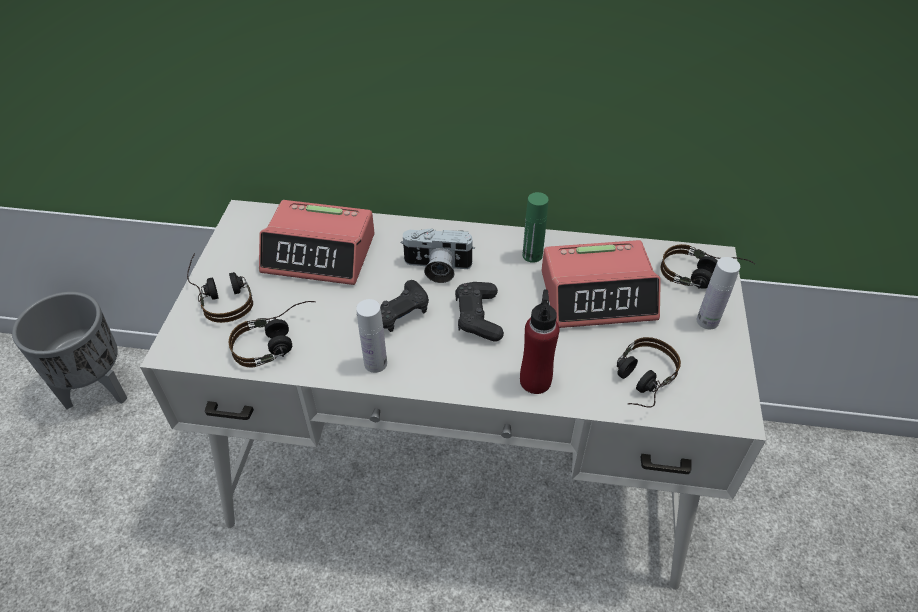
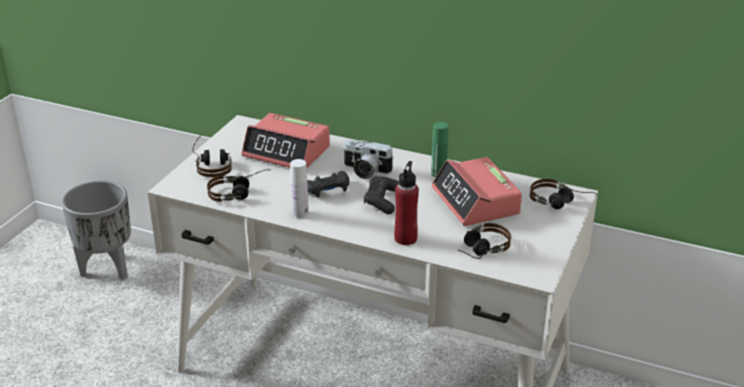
camera: 15 degrees right, 15 degrees down
(598, 295) = (475, 201): alarm clock -> alarm clock turned 60 degrees clockwise
(707, 321) = (549, 227): white bottle -> none

